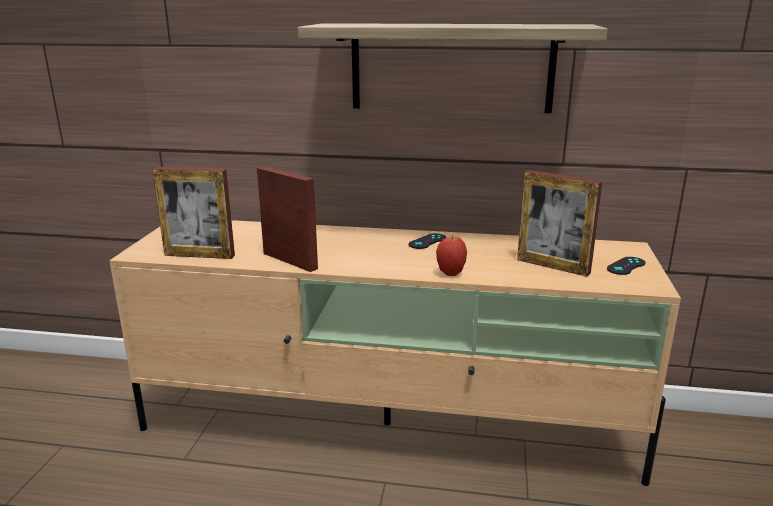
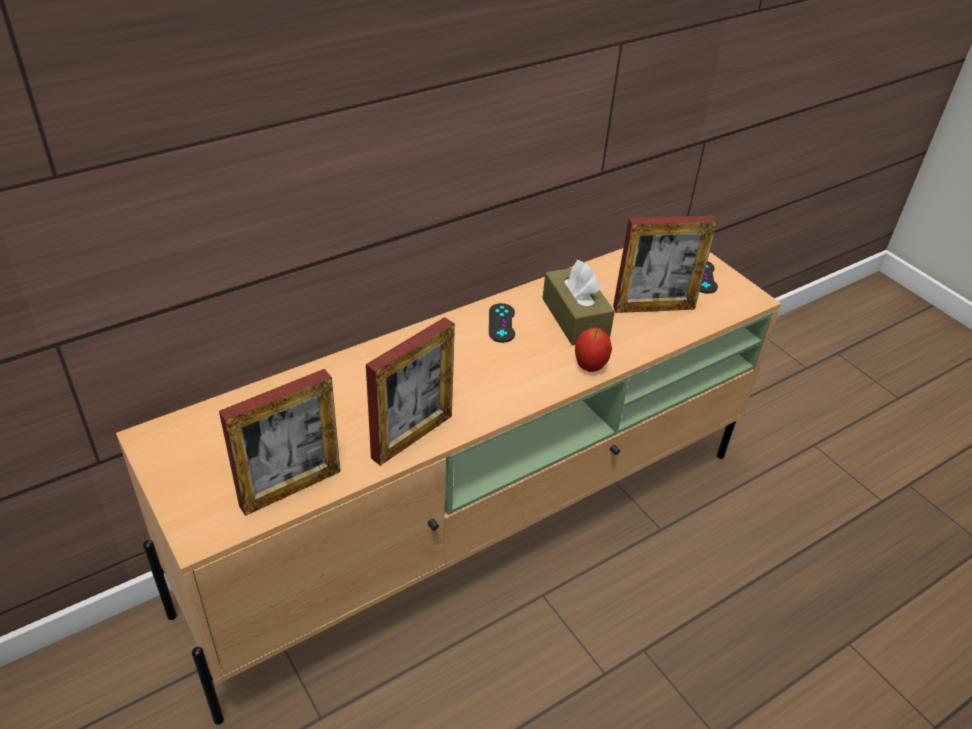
camera: 45 degrees left, 20 degrees up
(290, 261) = (412, 436): picture frame -> picture frame turned 135 degrees clockwise
(451, 68) = (497, 101): shelf -> none
(482, 253) = (575, 318): none -> brown tissue box

